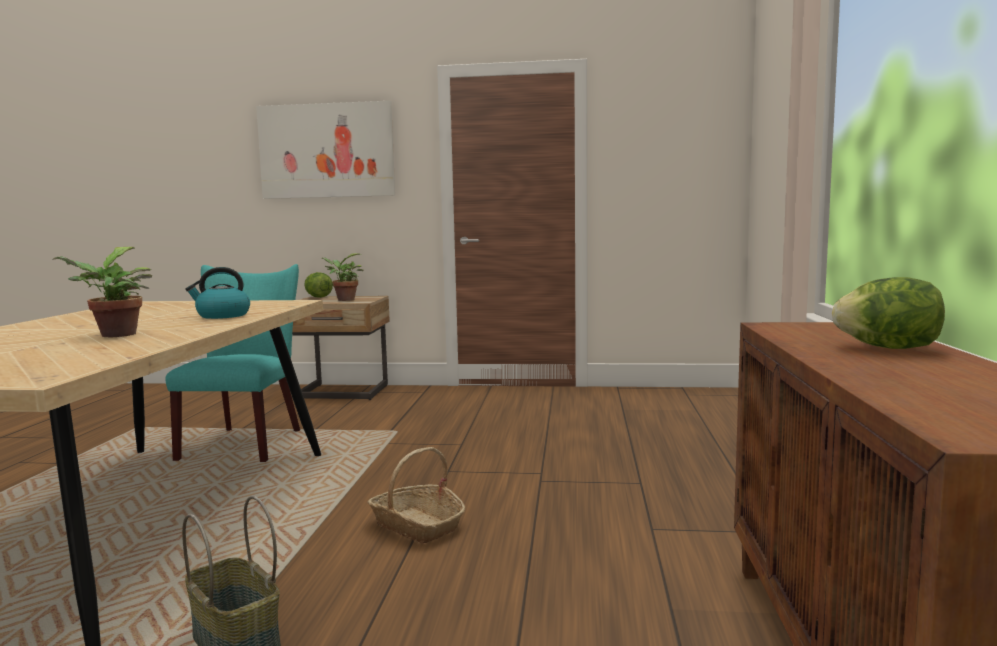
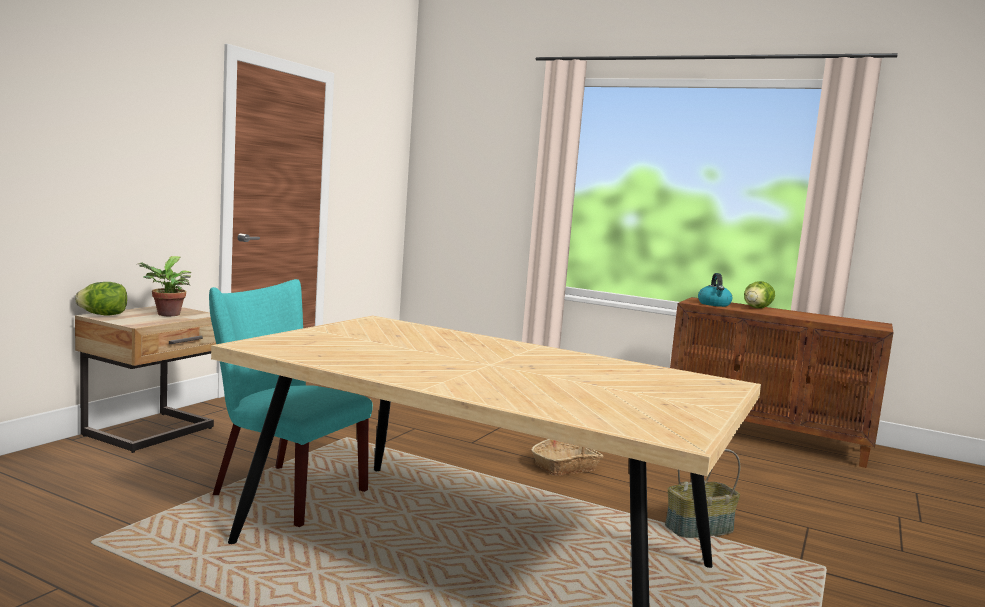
camera: 70 degrees left, 0 degrees up
(114, 335) = (545, 364): potted plant -> none
(222, 316) = (454, 339): kettle -> kettle (714, 304)
(326, 151) = (104, 118): picture -> none

